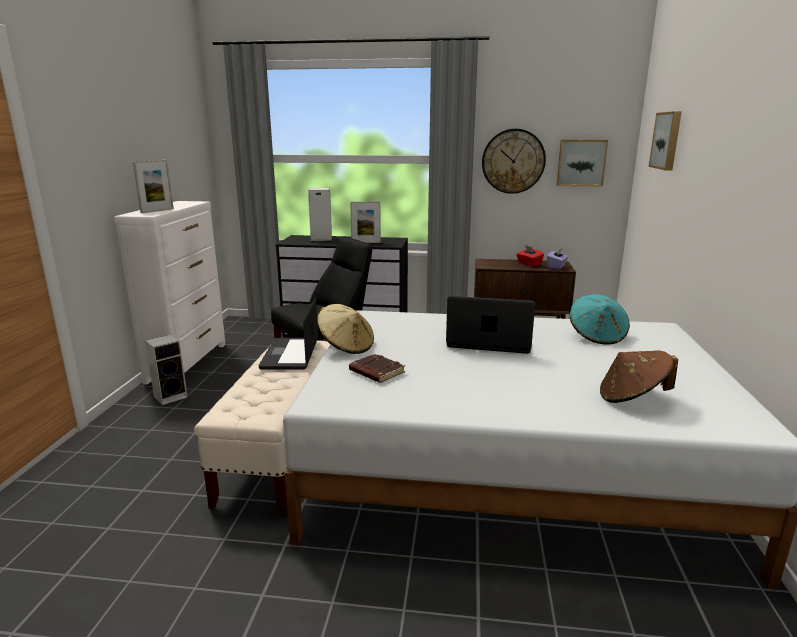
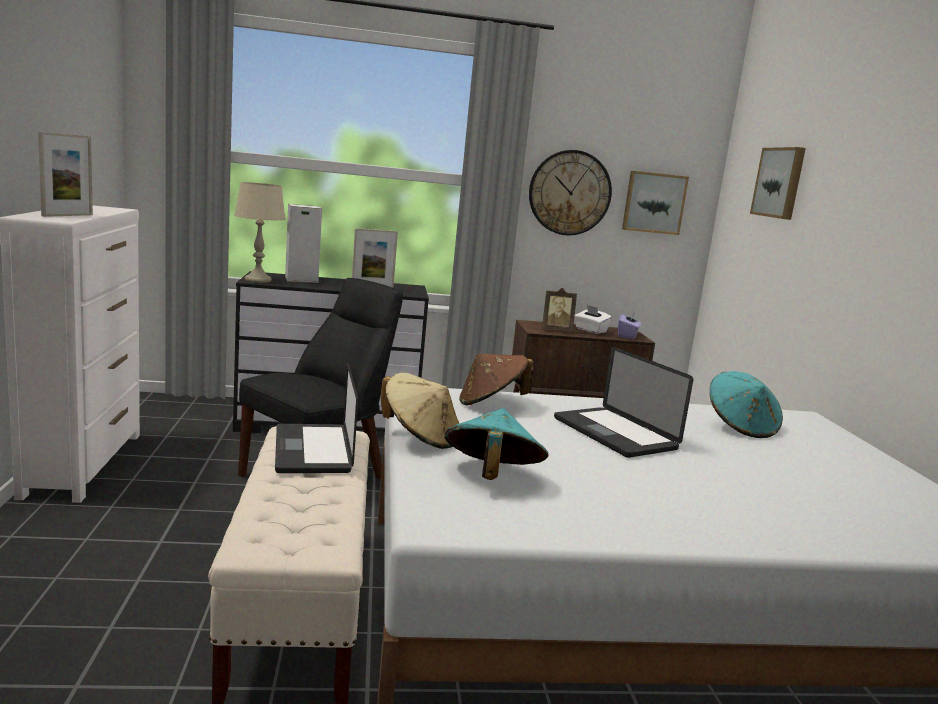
camera: 15 degrees left, 5 degrees down
(171, 396) = (75, 520): speaker -> none
(291, 241) = (257, 280): none -> beige table lamp
(376, 372) = (491, 476): brown book -> turquoise hat
(489, 342) = (614, 434): laptop -> laptop turned 120 degrees counterclockwise
(501, 265) = (556, 330): none -> picture frame
(529, 264) = (590, 330): red tissue box -> white tissue box
(632, 398) = (847, 509): brown hat -> brown hat (491, 403)

